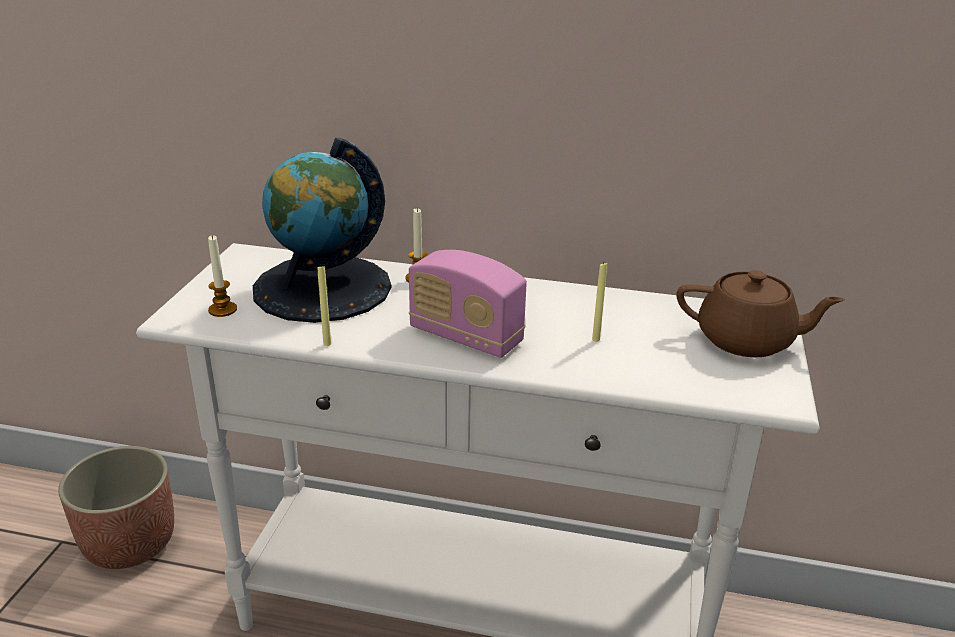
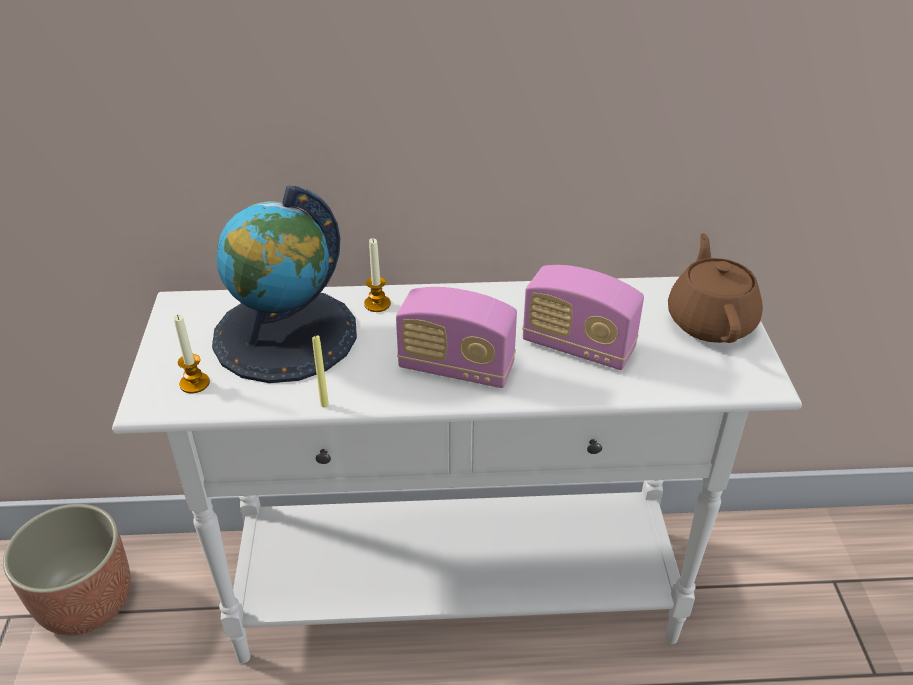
camera: 15 degrees left, 10 degrees up
(596, 339) = (578, 346): yellow candle -> radio
(747, 341) = (710, 321): brown teapot -> brown teapot turned 90 degrees counterclockwise

